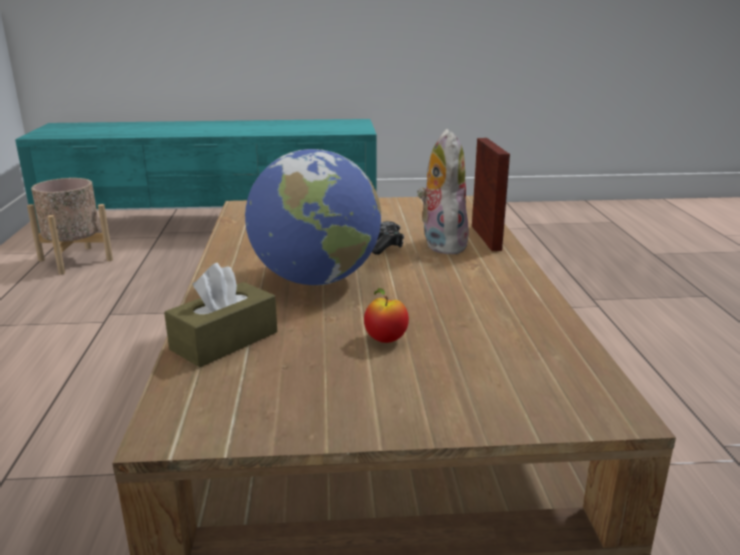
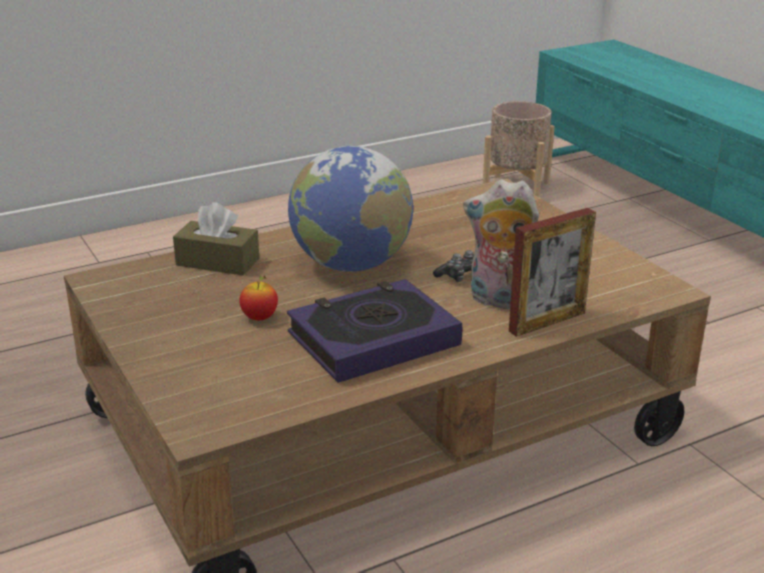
camera: 65 degrees right, 5 degrees up
(440, 244) = (500, 301): plush toy -> plush toy turned 135 degrees counterclockwise
(471, 297) = (373, 339): none -> book

